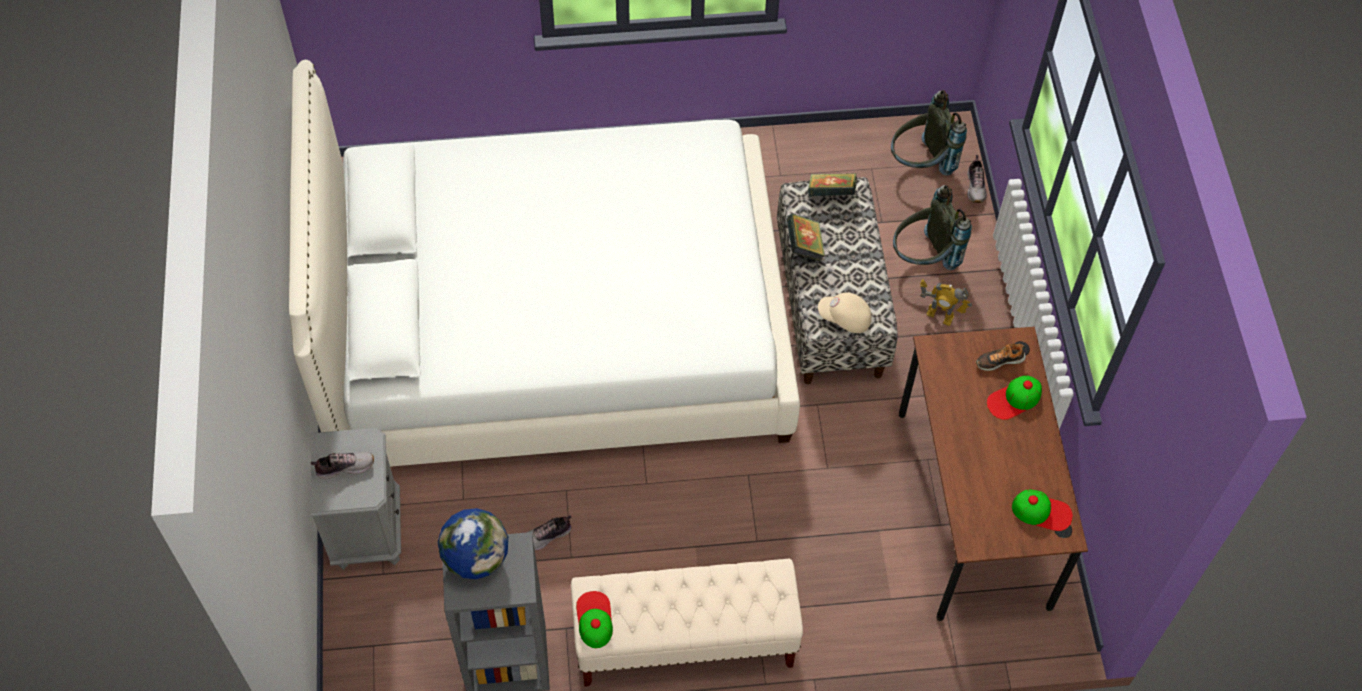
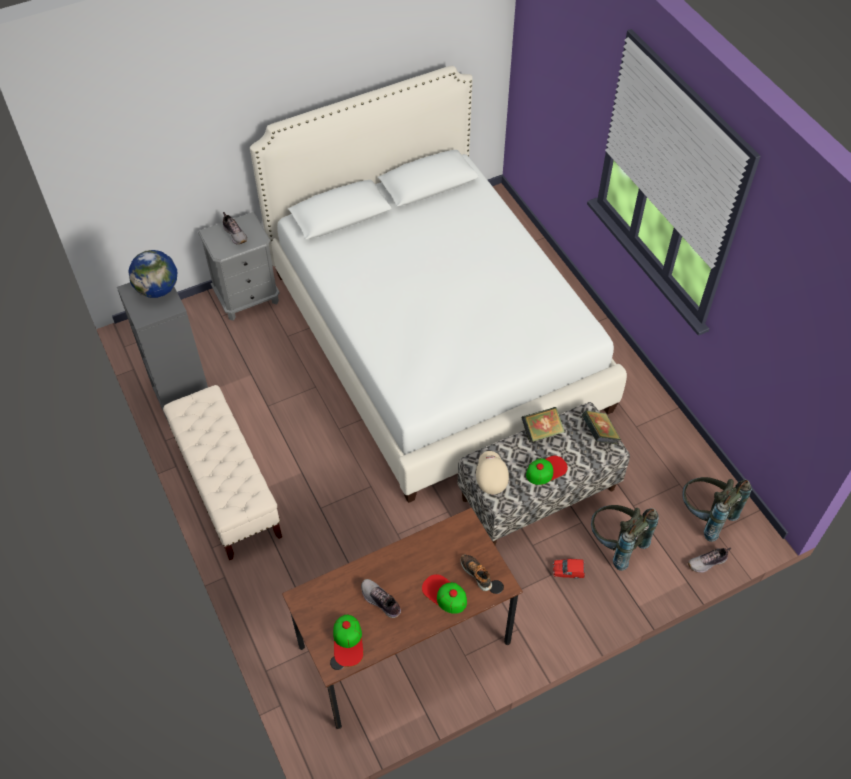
camera: 70 degrees right, 5 degrees down
(546, 536) = (277, 387): shoe -> shoe (380, 601)
(594, 619) = (189, 405): cap -> cap (546, 470)
(940, 316) = (568, 571): toy robot -> red toy car

